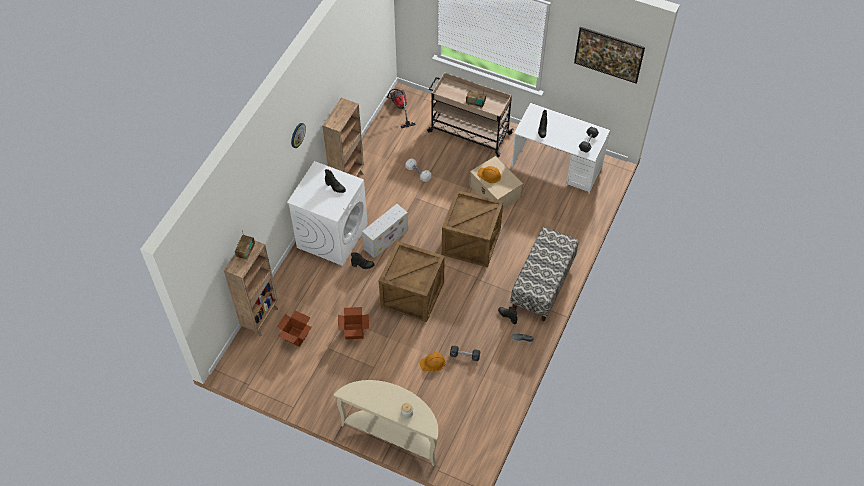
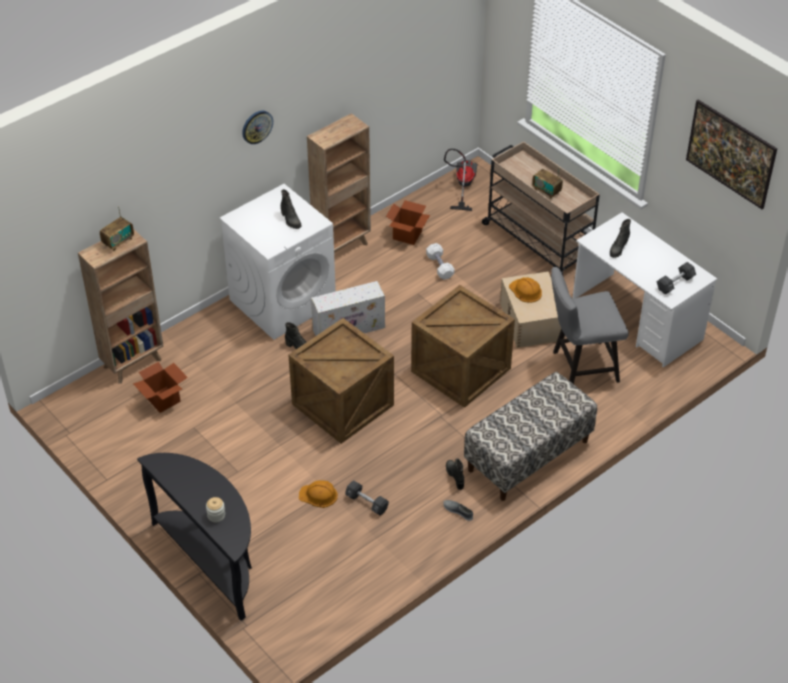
camera: 25 degrees right, 10 degrees down
(354, 331) = (239, 420): cardboard box -> cardboard box (407, 235)
(393, 434) = (212, 560): beige console table -> black console table
(541, 212) = (580, 367): none -> grey chair

